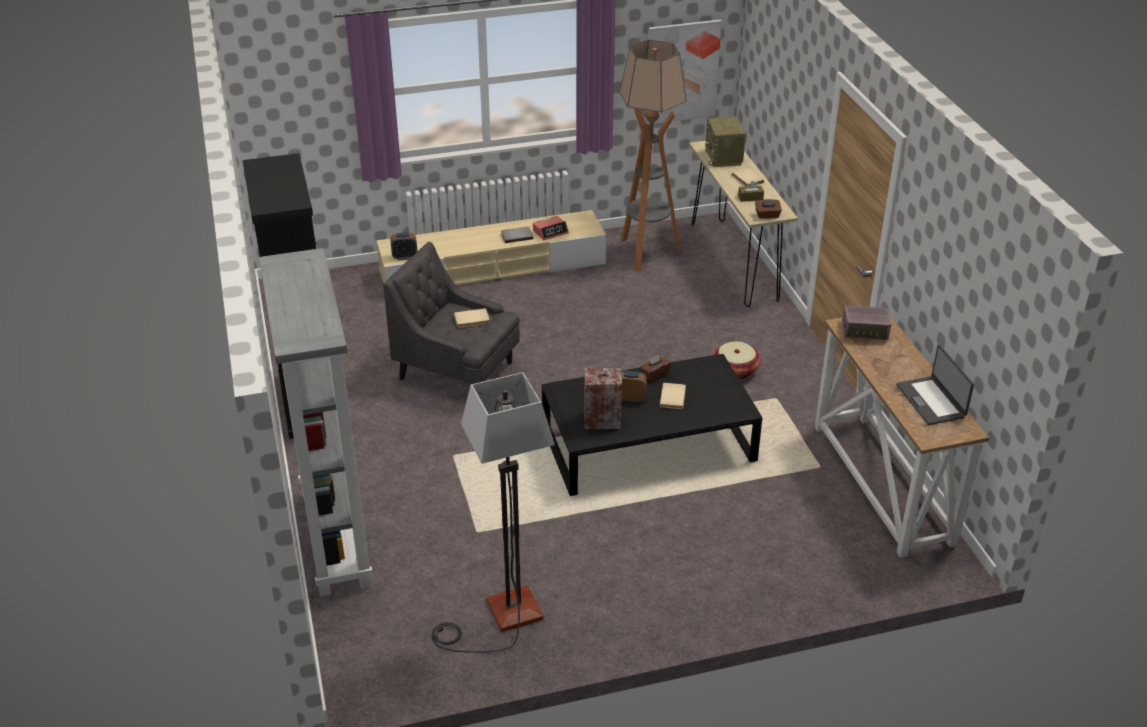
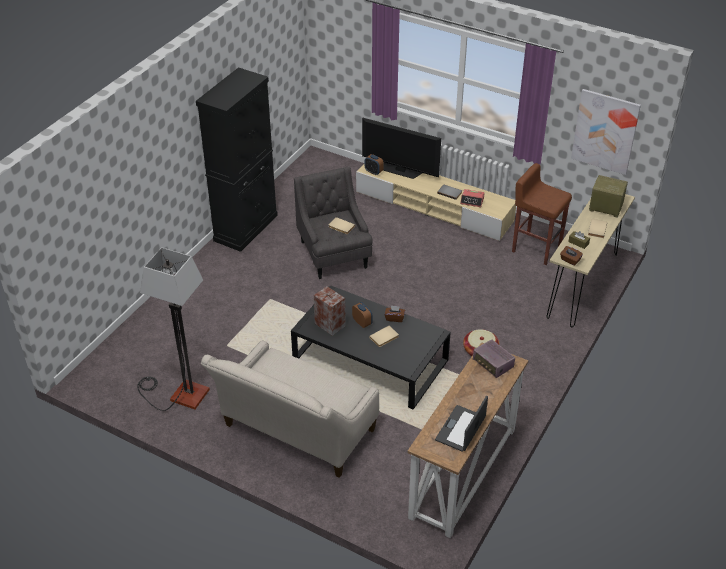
camera: 45 degrees right, 5 degrees up
(334, 538) = (167, 303): grey bookcase -> none
(432, 241) = (400, 170): none -> television
(646, 253) = (536, 248): floor lamp -> brown stool
(684, 563) = (295, 433): none -> beige sofa
(724, 158) = (605, 207): radio -> radio turned 75 degrees clockwise

